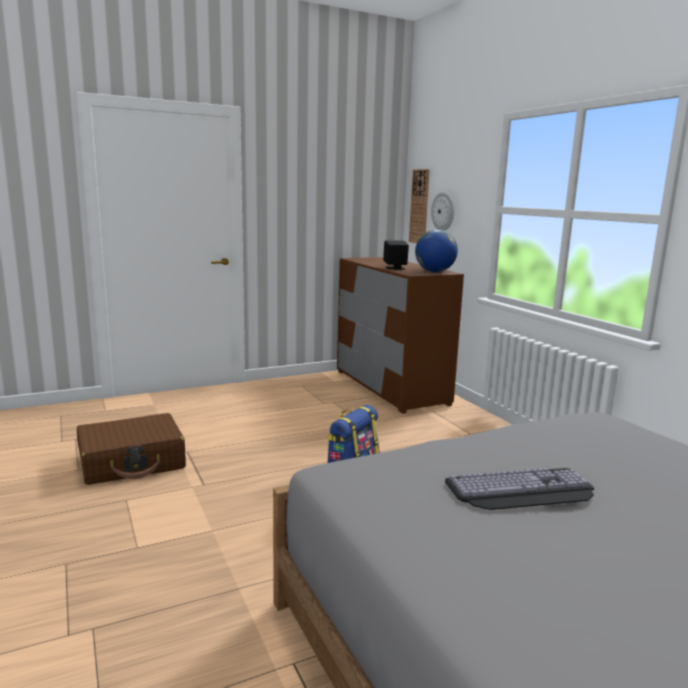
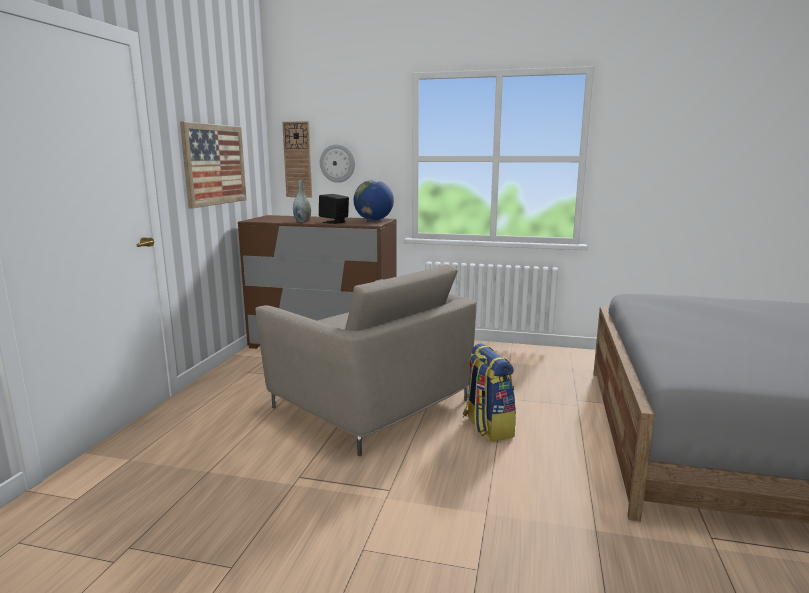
camera: 50 degrees left, 0 degrees up
(132, 462) = (273, 519): brown suitcase -> none
(318, 207) = (215, 164): none -> picture
(318, 437) = (371, 404): none -> beige armchair
(376, 264) = (302, 221): none -> grey vase
(522, 490) = (748, 339): keyboard -> none

